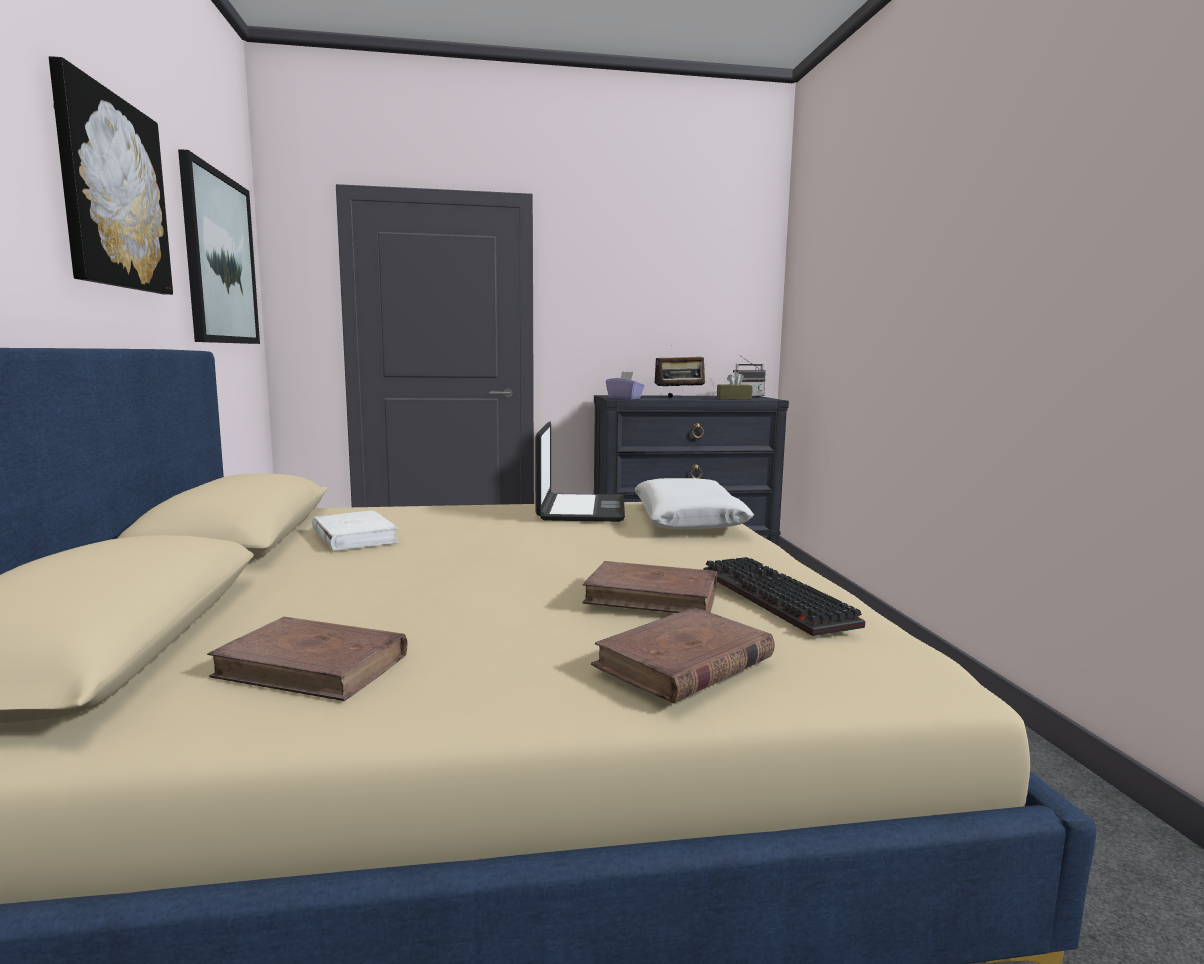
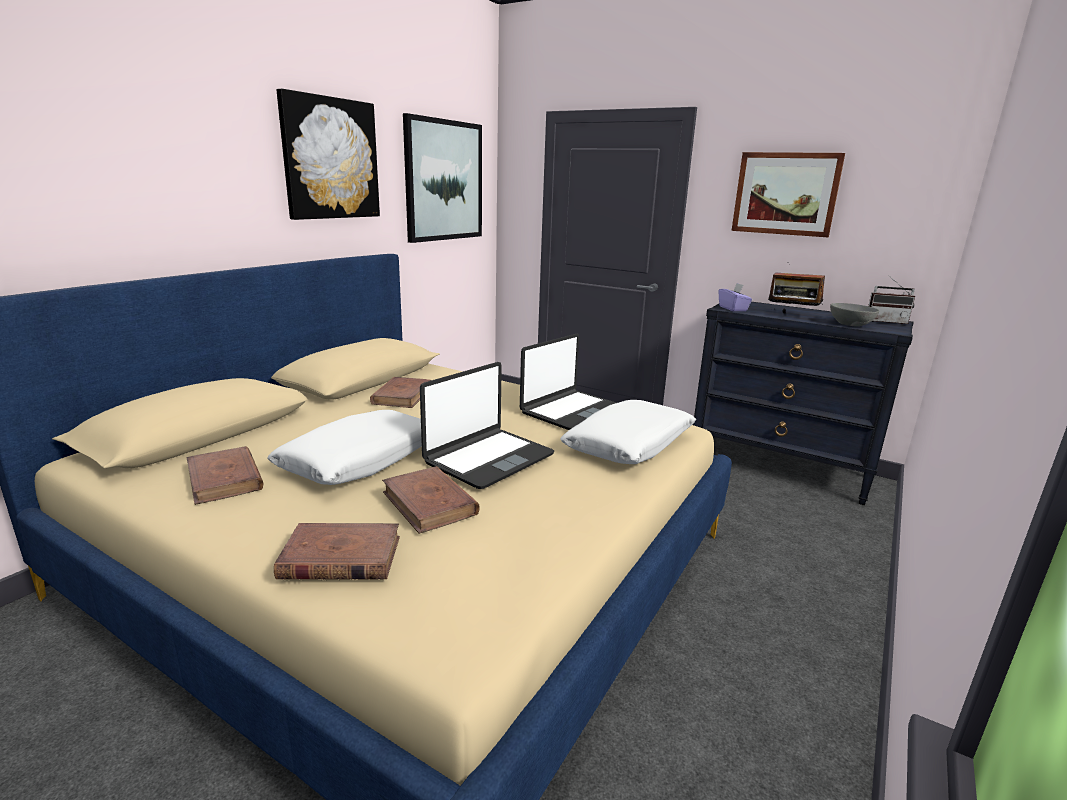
camera: 40 degrees right, 10 degrees up
(354, 536) = (402, 396): white book -> brown book
(467, 594) = (361, 460): none -> white pillow
(606, 555) = (488, 459): none -> laptop
(634, 285) = (785, 194): none -> picture
(733, 399) = (850, 324): brown tissue box -> grey bowl
(770, 597) = (493, 537): keyboard -> none

